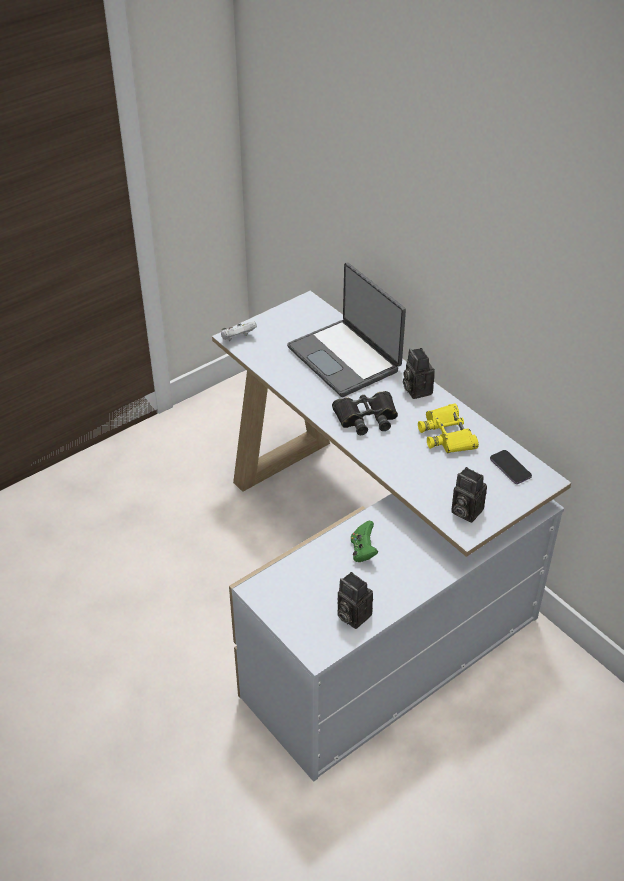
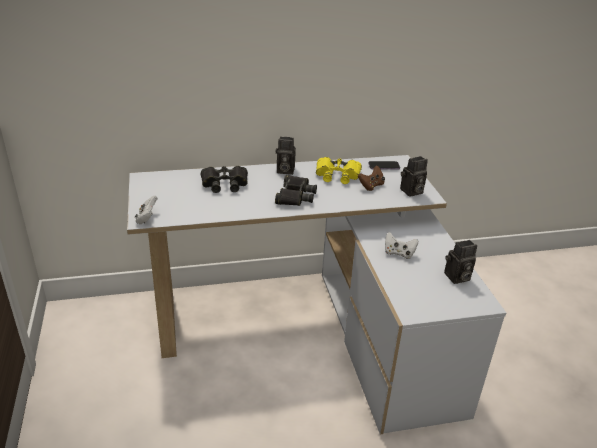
camera: 65 degrees left, 10 degrees down
(345, 358) = (224, 183): laptop -> black binoculars
(363, 551) = (399, 253): green game controller -> white game controller
(446, 471) = (371, 186): none -> brown game controller

